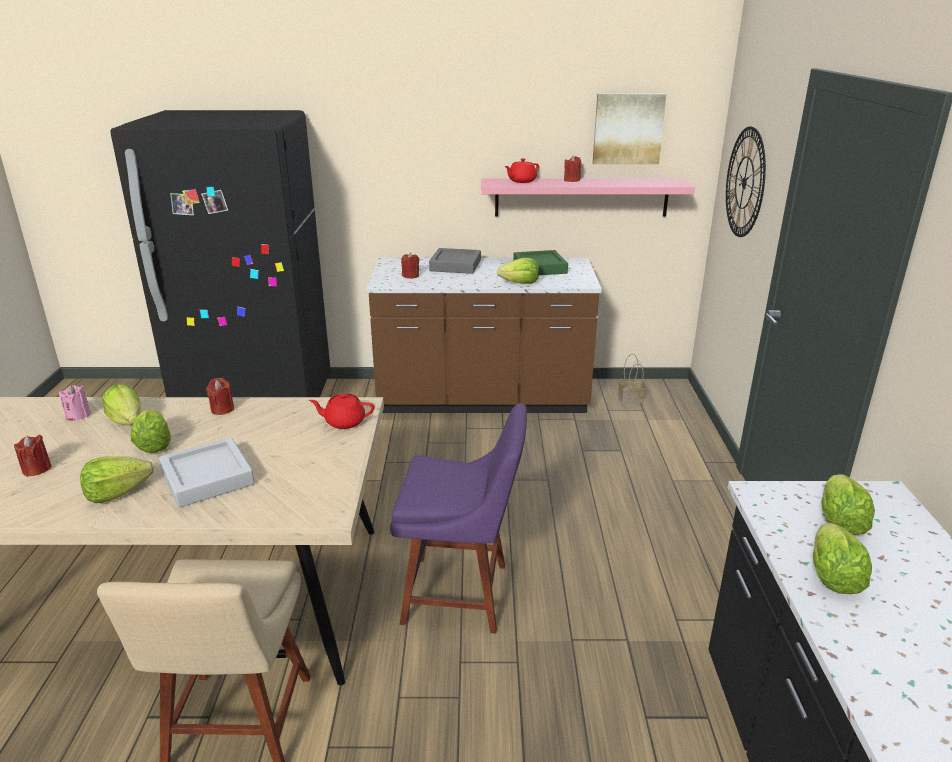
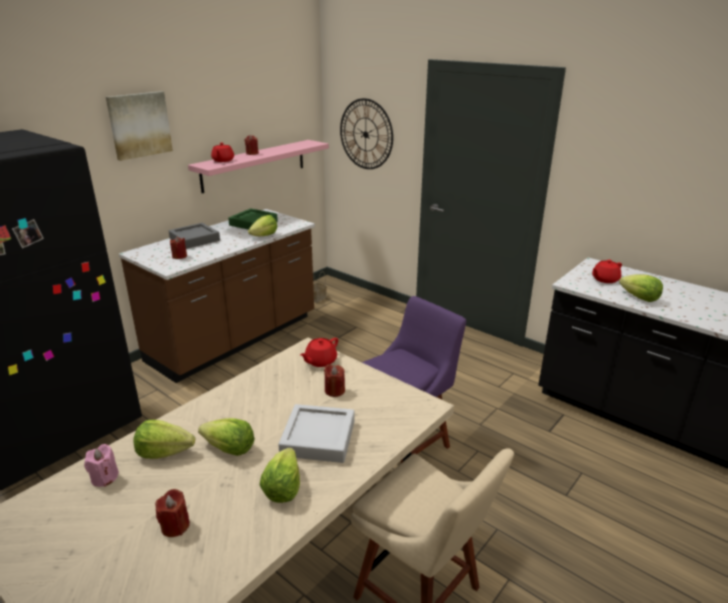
camera: 50 degrees left, 0 degrees up
(222, 409) = (222, 401): red candle -> red candle (334, 391)
(628, 128) = (274, 110): picture -> picture (139, 125)
(839, 521) = (604, 279): lettuce -> red teapot

